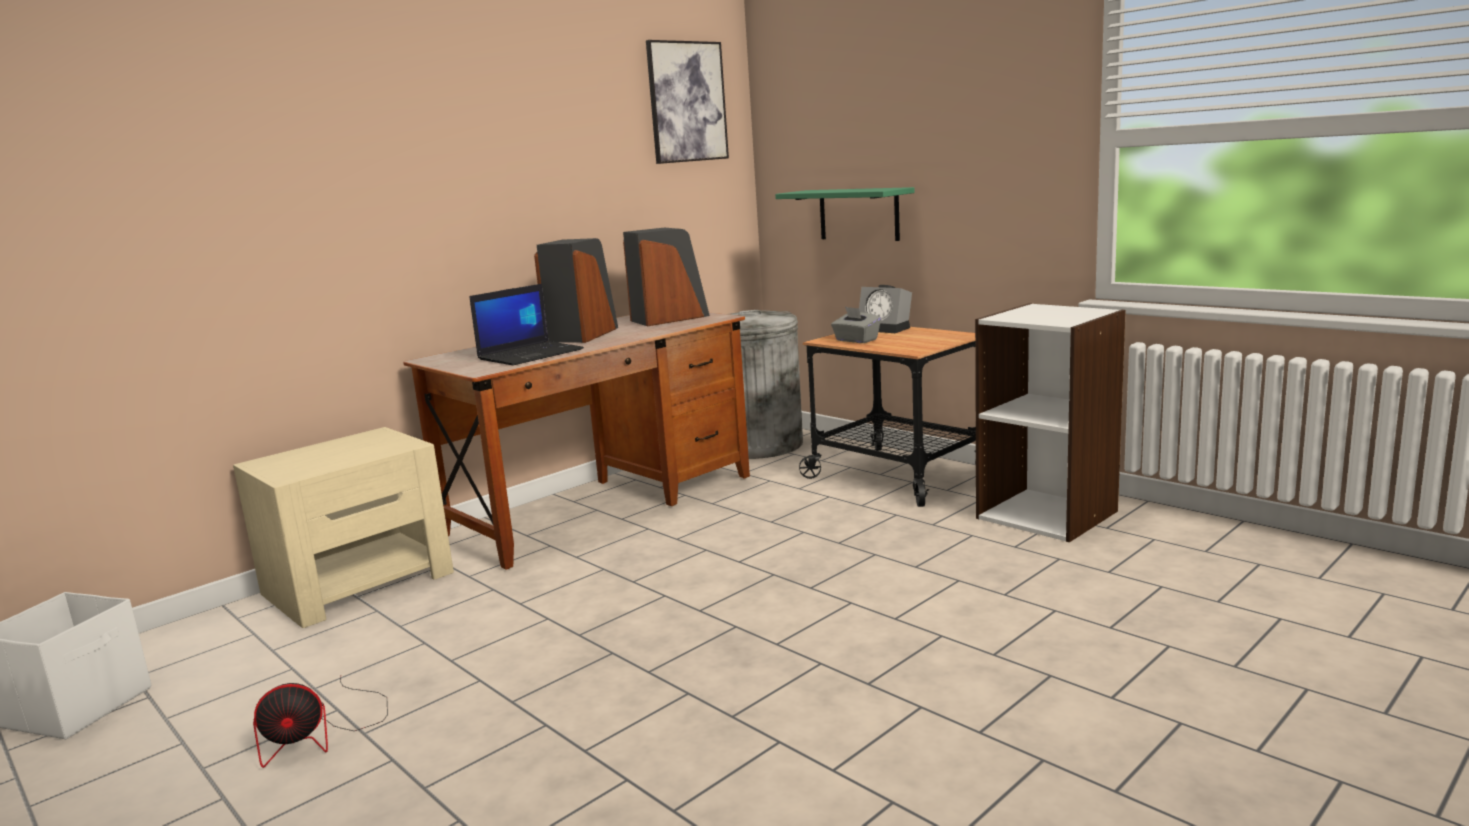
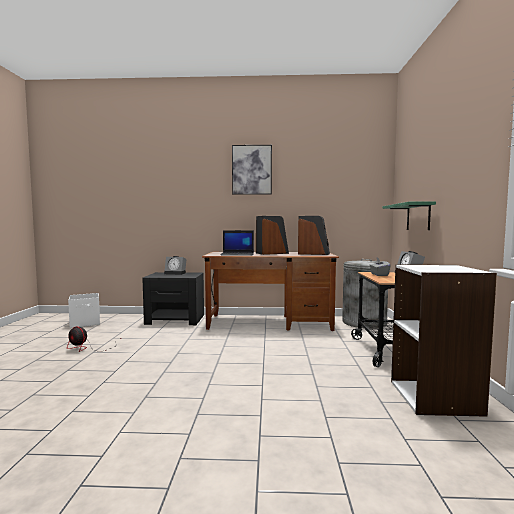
camera: 45 degrees right, 10 degrees down
(322, 449) = (176, 273): none -> alarm clock
(360, 583) = (175, 319): beige nightstand -> black nightstand
(687, 102) = (355, 167): picture -> picture (252, 170)

